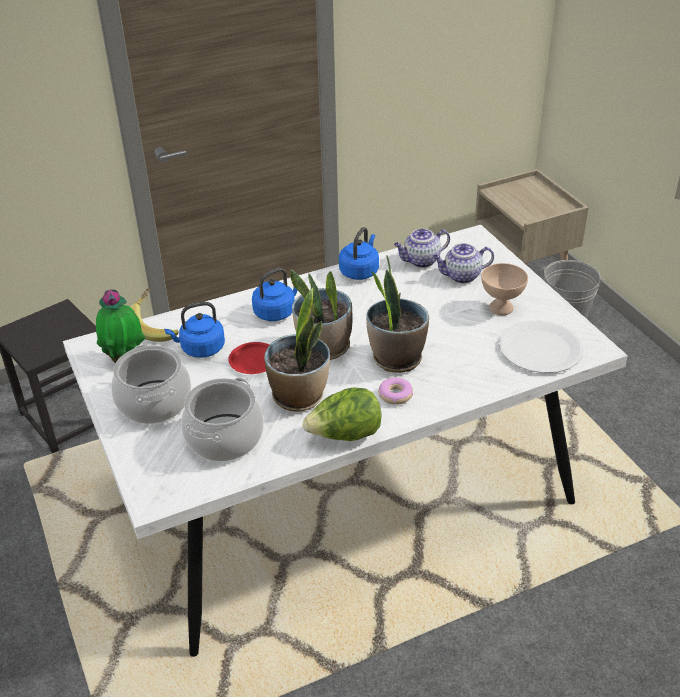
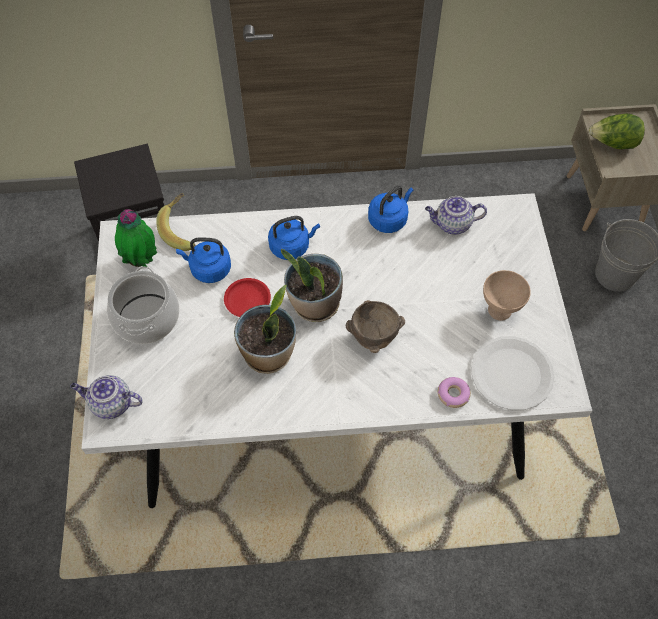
camera: 20 degrees right, 20 degrees up
(224, 437) = (187, 379): cooking pot -> none
(345, 435) = (288, 413): lettuce -> lettuce (613, 144)
(395, 395) = (352, 383): donut -> donut (453, 394)
(396, 358) = (372, 339): potted plant -> brown bowl
(461, 276) = (481, 257): teapot -> teapot (111, 404)

